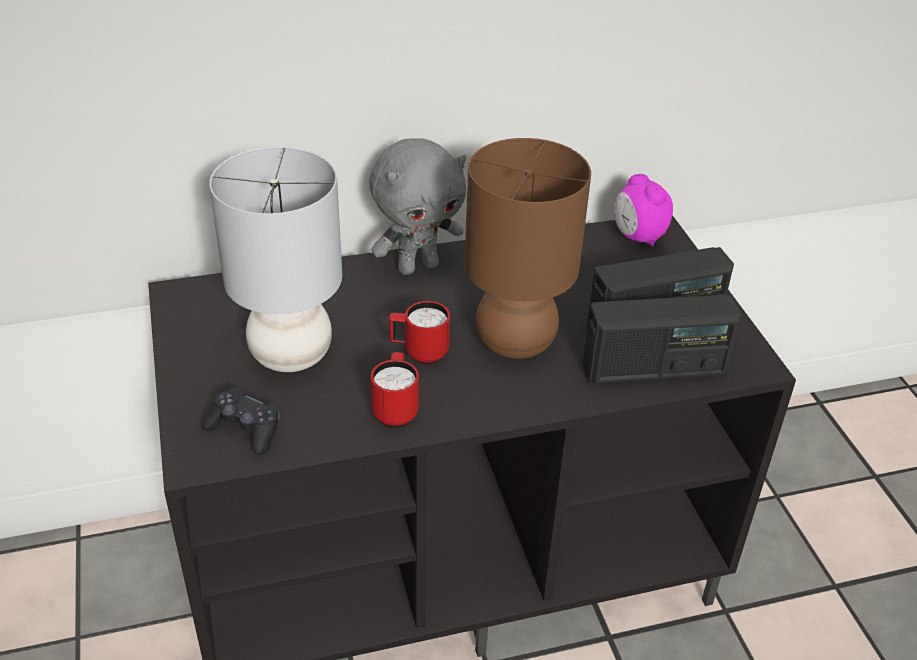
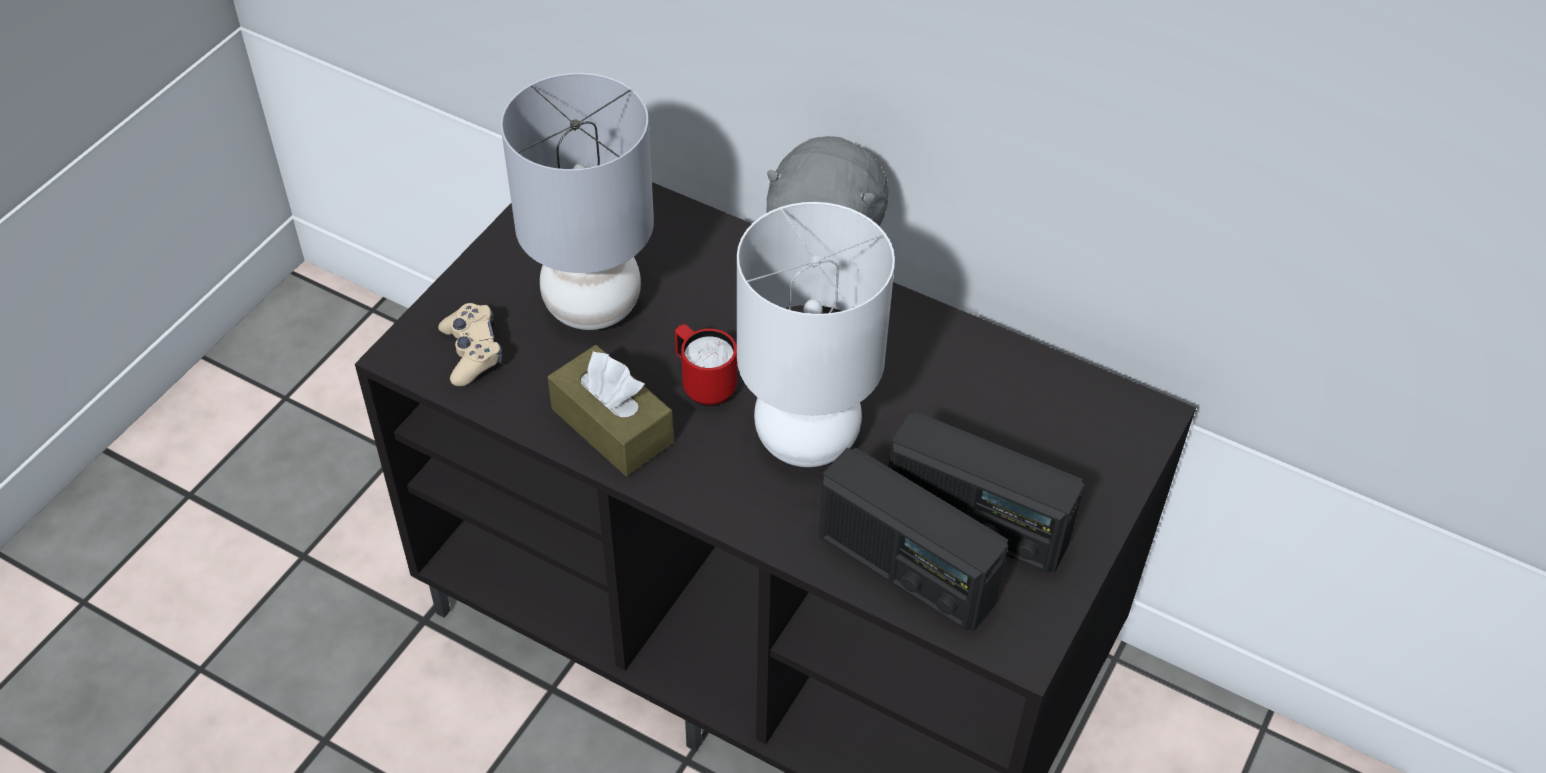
camera: 45 degrees right, 10 degrees up
(245, 429) = (472, 352): black game controller -> beige game controller
(396, 409) = (612, 426): red mug -> brown tissue box
(516, 343) = (806, 440): brown table lamp -> white table lamp
(637, 237) = (1107, 412): alarm clock -> none

